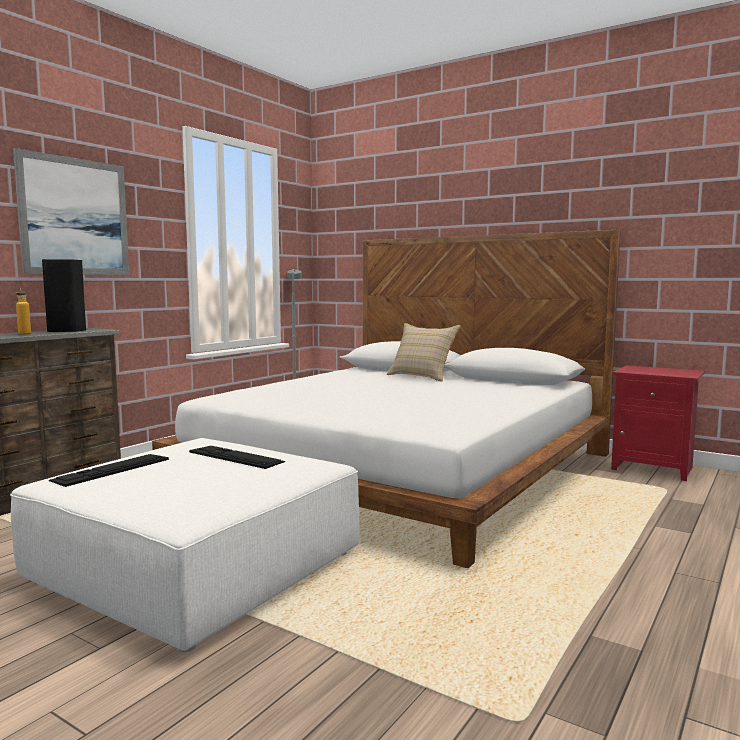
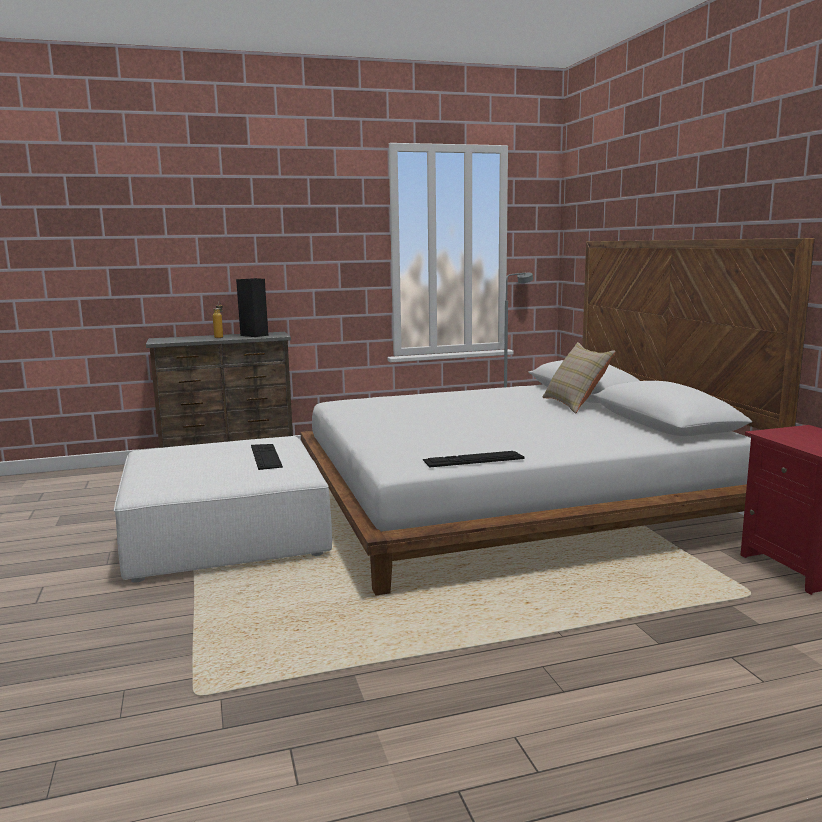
camera: 40 degrees right, 5 degrees up
(75, 217) = (277, 240): picture -> none
(112, 469) = (186, 450): keyboard -> keyboard (473, 459)

